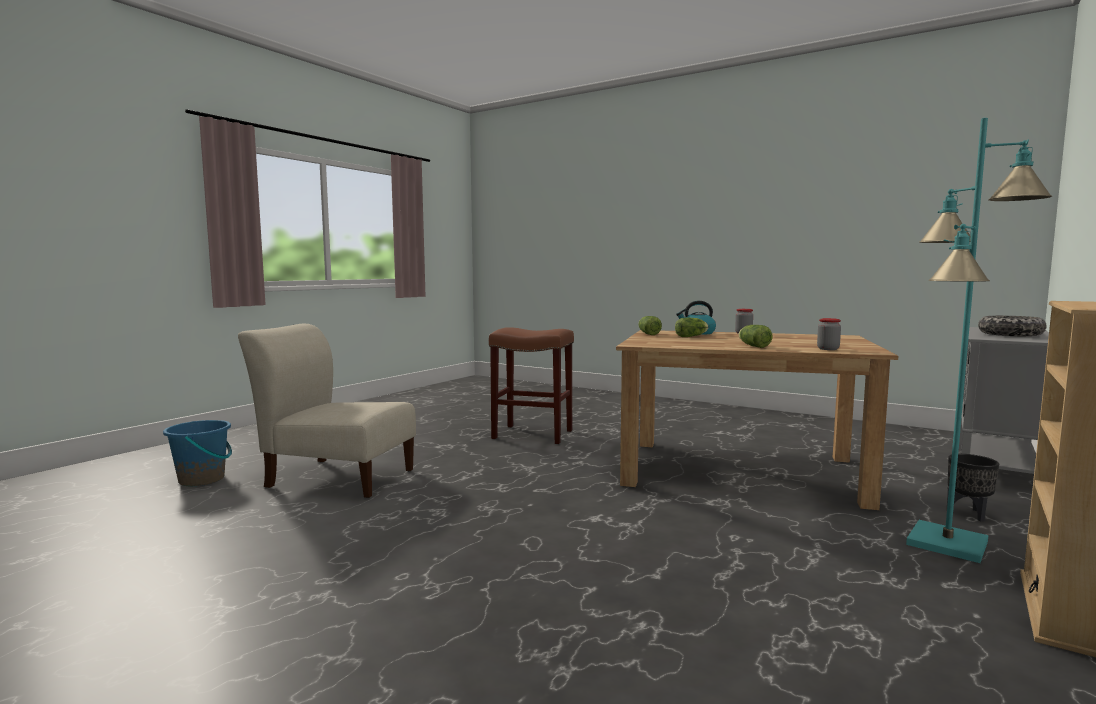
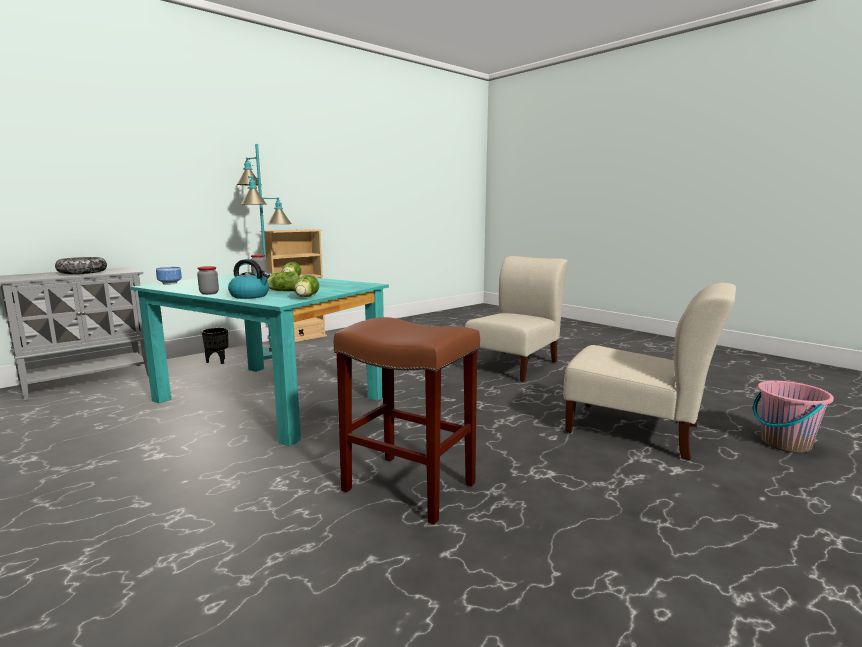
camera: 165 degrees left, 5 degrees up
(202, 479) = (785, 444): blue bucket -> pink bucket
(448, 570) = (515, 365): none -> beige chair
(739, 471) = (271, 398): brown dining table -> turquoise dining table
(848, 338) = (168, 283): none -> bowl

